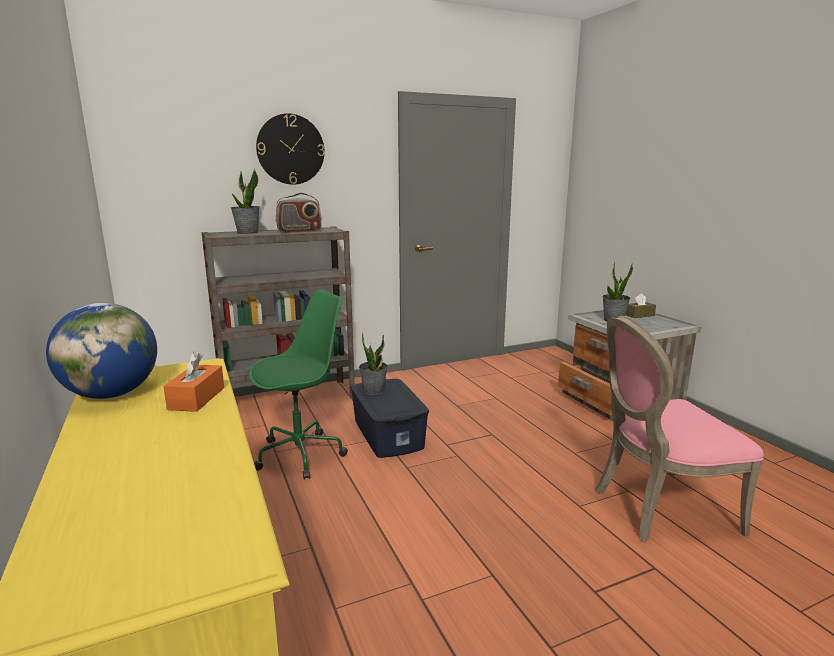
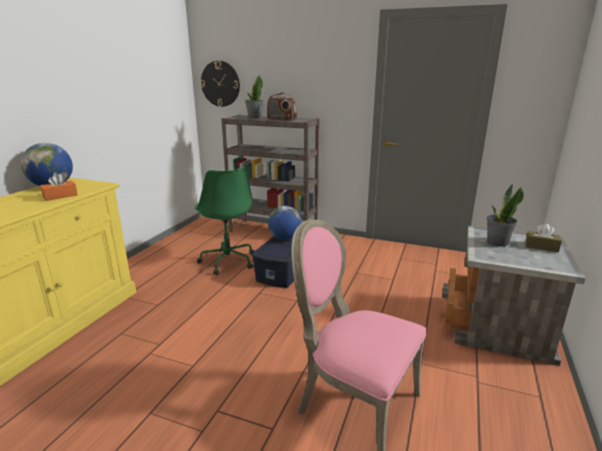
camera: 45 degrees right, 5 degrees up
(290, 149) = (294, 61): wall clock -> wall clock (220, 84)
(302, 454) = (228, 262): green office chair -> green office chair turned 60 degrees clockwise
(373, 390) = (285, 238): potted plant -> globe

